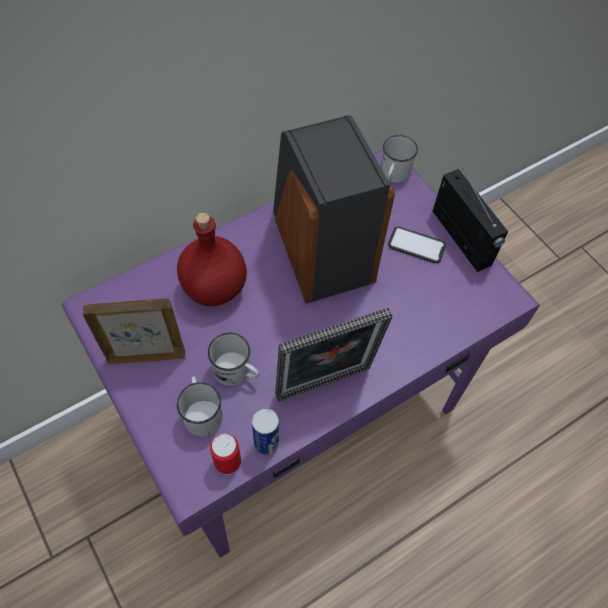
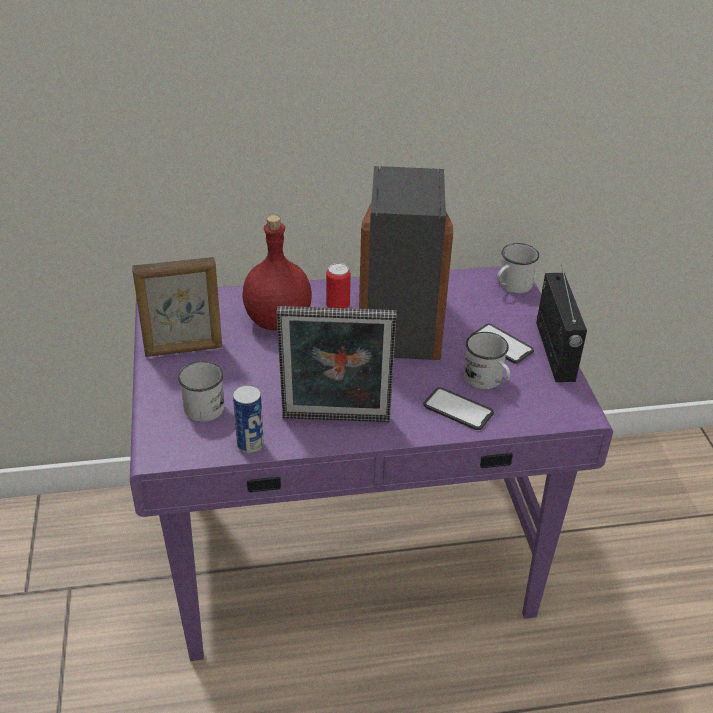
camera: 25 degrees right, 20 degrees down
(147, 356) = (184, 350): picture frame -> picture frame turned 150 degrees clockwise
(227, 462) = (205, 446): can -> can (338, 307)
(237, 372) = (258, 385): white mug -> white mug (487, 381)
(416, 332) = (458, 409): none -> phone

